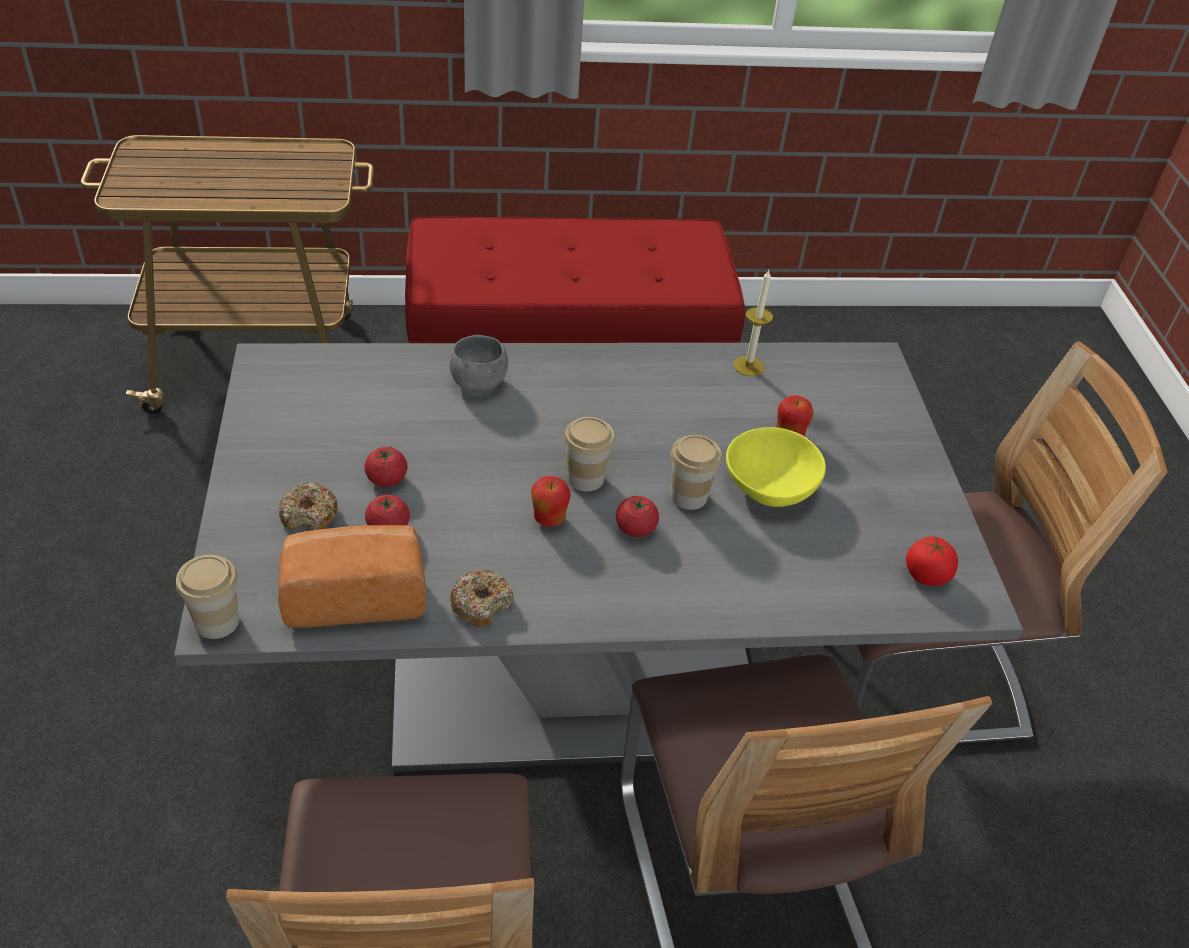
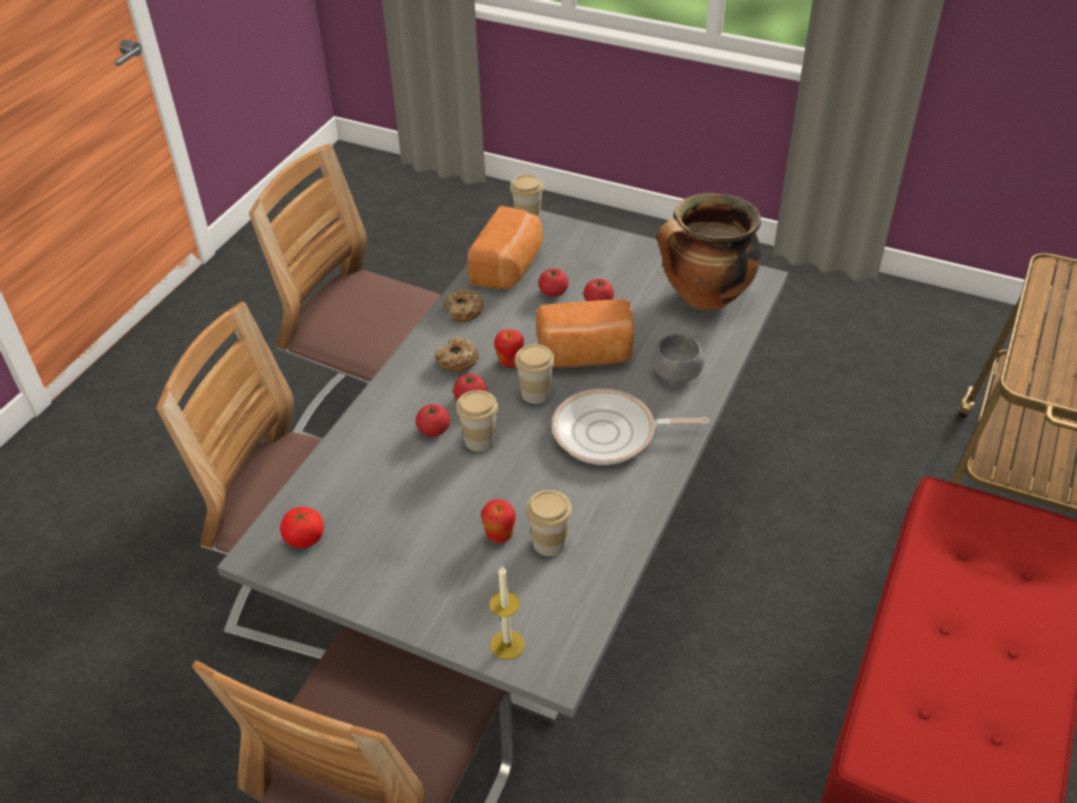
camera: 125 degrees right, 0 degrees up
(309, 514) = (587, 265): donut -> donut (457, 360)
(327, 393) = (704, 298): none -> cooking pot
(493, 459) = (586, 355): none -> bread
(602, 404) = (610, 434): none -> frying pan
(705, 540) = (433, 430): none -> tomato
(748, 366) = (604, 554): candle -> candle (507, 645)
(767, 402) = (549, 542): none -> cup
(768, 486) = (456, 491): yellow bowl -> none

